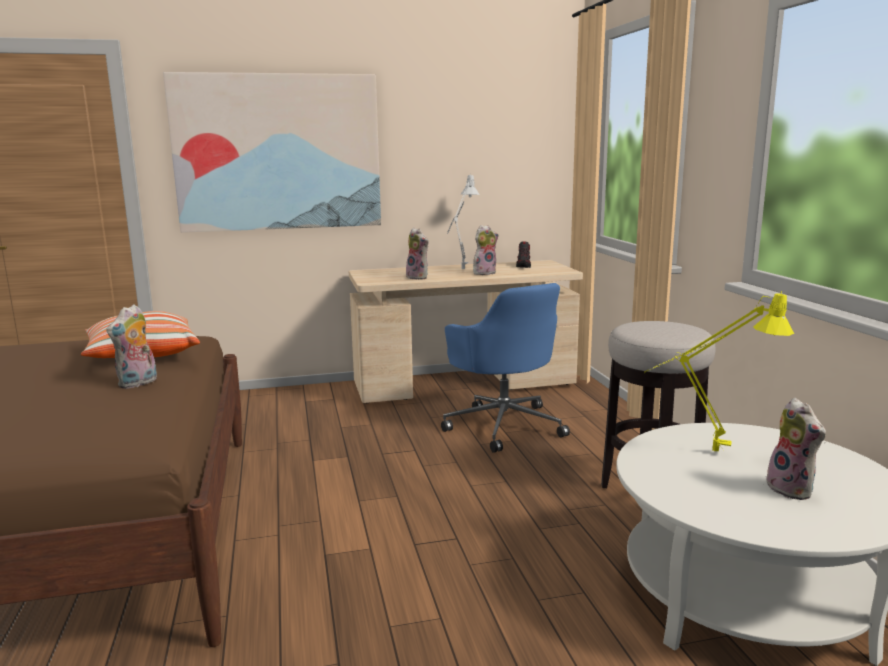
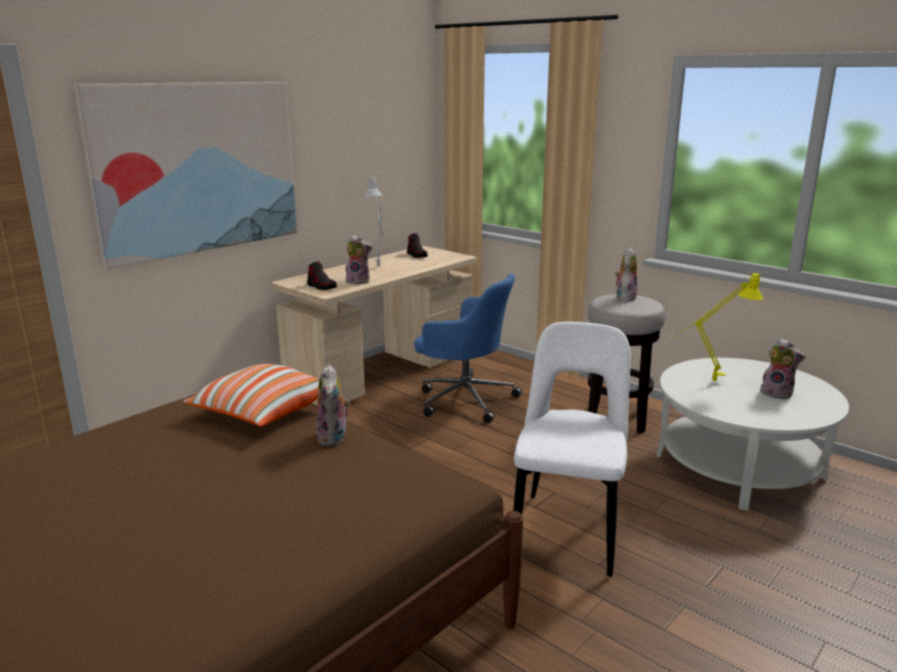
camera: 35 degrees left, 5 degrees up
(378, 277) = (321, 287): none -> shoe
(413, 579) = (568, 530): none -> white chair
(484, 273) = (402, 268): plush toy -> plush toy (624, 297)

